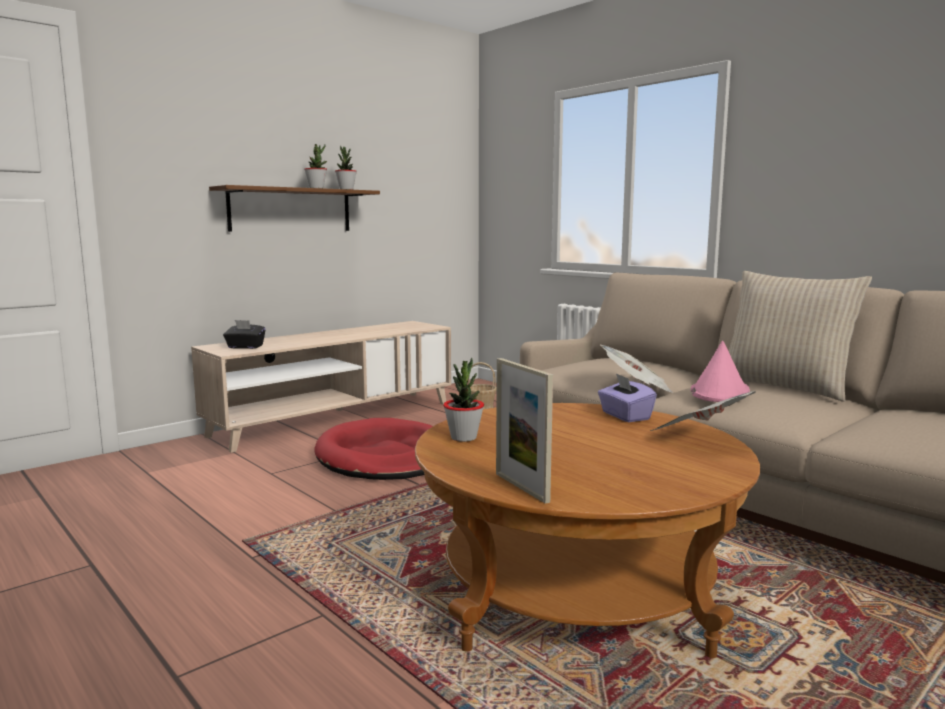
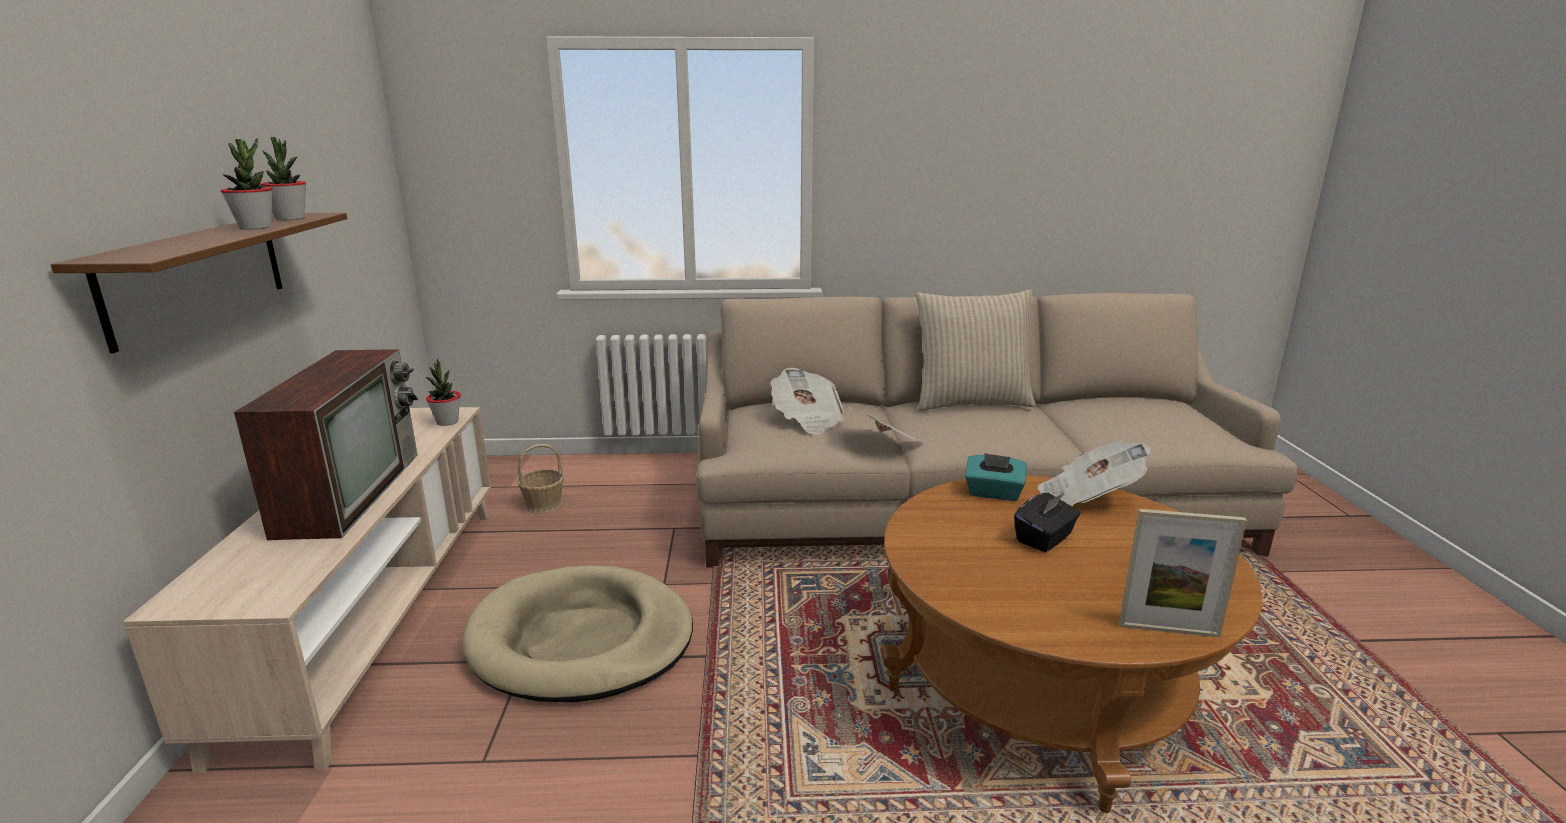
camera: 50 degrees left, 10 degrees up
(245, 347) = (264, 574): black tissue box -> black tissue box (1044, 539)
(328, 337) = (350, 491): none -> television
(384, 456) = (581, 640): red dog bed -> beige dog bed
(463, 437) = (983, 595): potted plant -> potted plant (447, 422)
(613, 366) = (807, 420): none -> newspaper
(625, 416) = (993, 493): purple tissue box -> turquoise tissue box
(719, 392) = (963, 429): pink hat -> none

